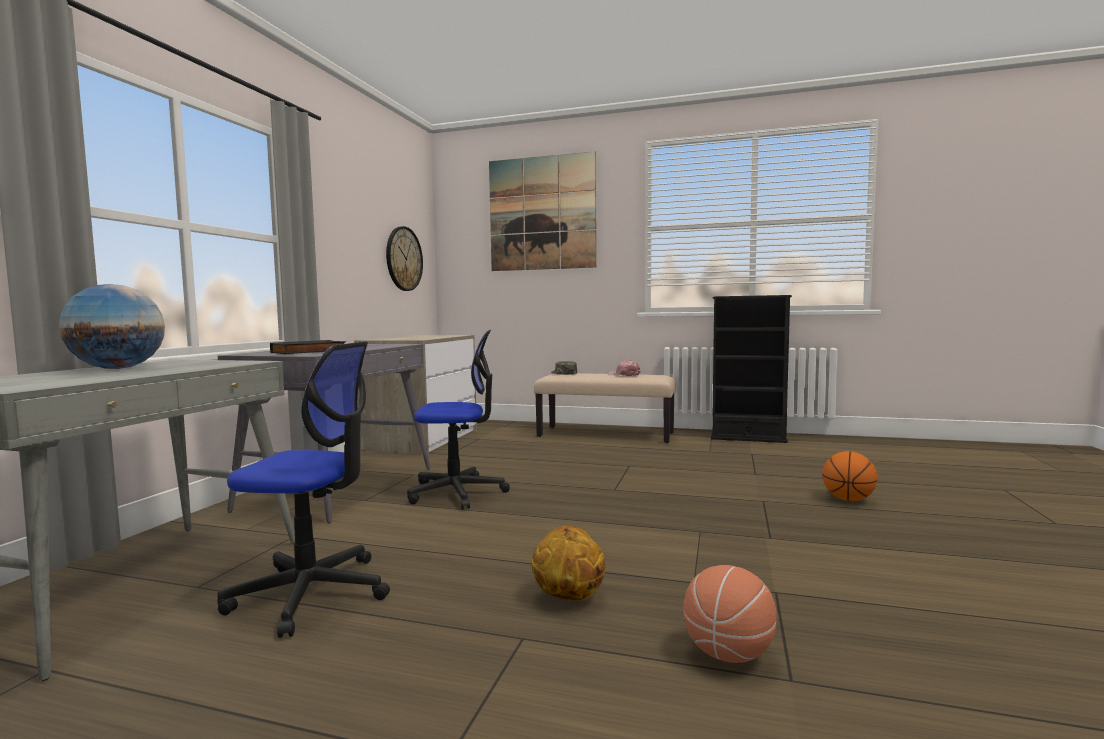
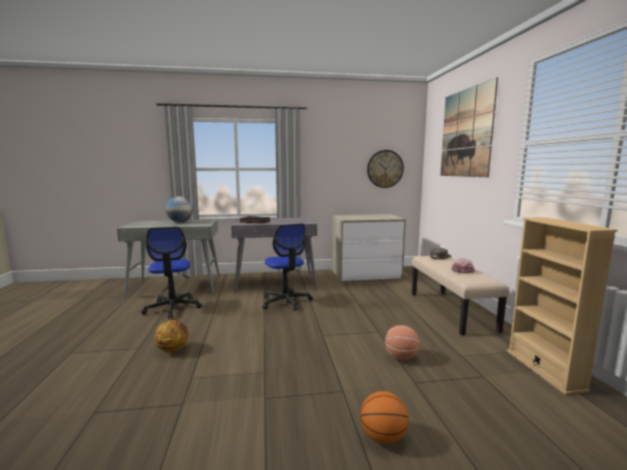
camera: 65 degrees right, 5 degrees up
(728, 654) = (119, 394): basketball -> basketball (401, 357)
(748, 438) = (544, 370): black bookcase -> beige bookcase

